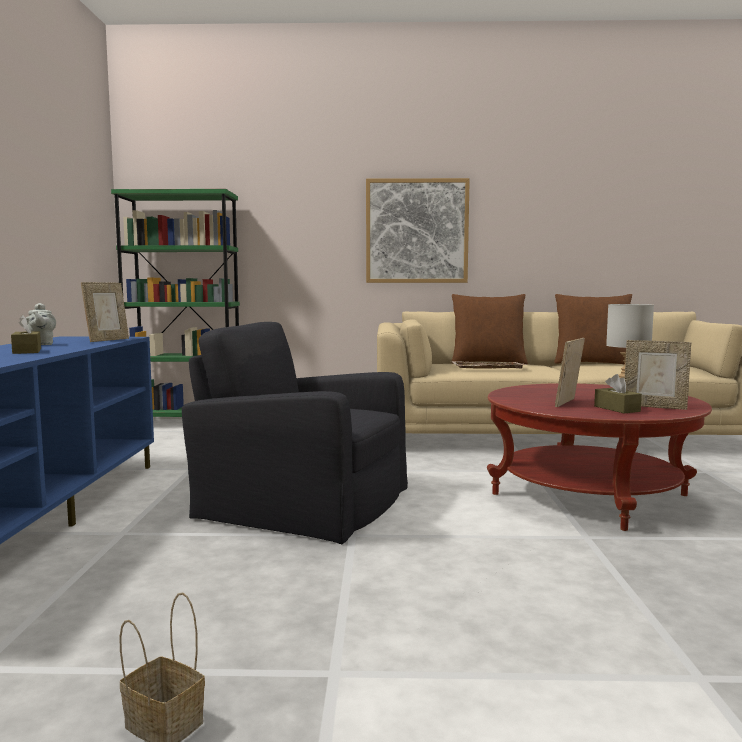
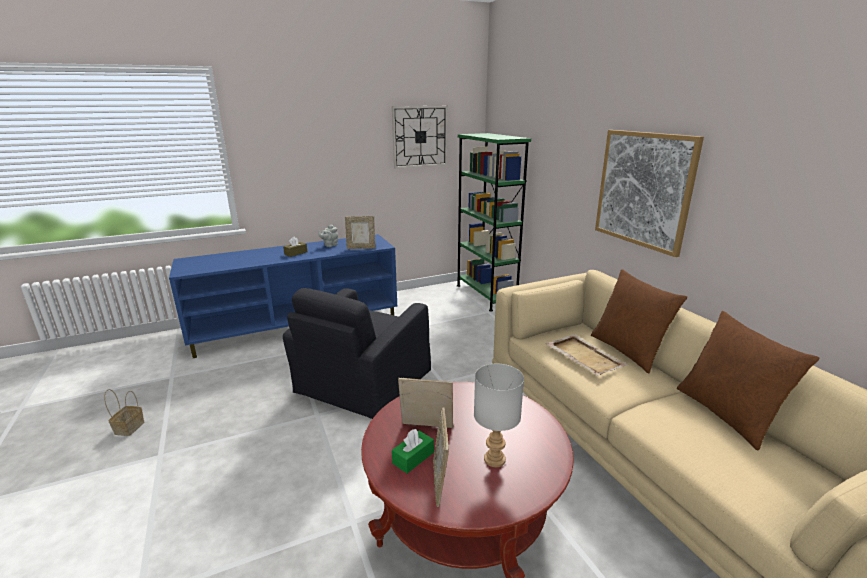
camera: 65 degrees right, 15 degrees up
(66, 184) = (420, 137): none -> wall clock
(302, 502) = (363, 382): black armchair -> black armchair turned 150 degrees counterclockwise
(617, 409) = (413, 458): brown tissue box -> green tissue box

